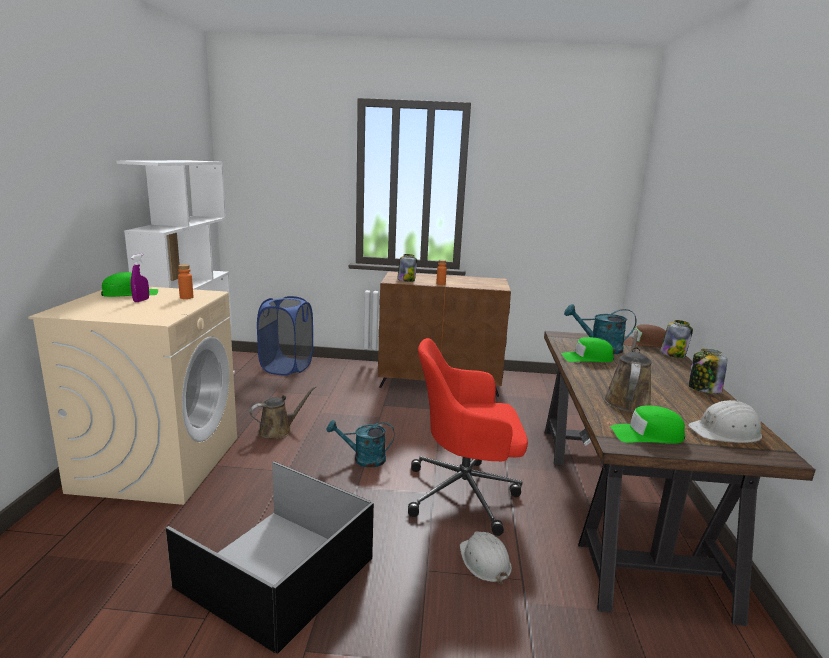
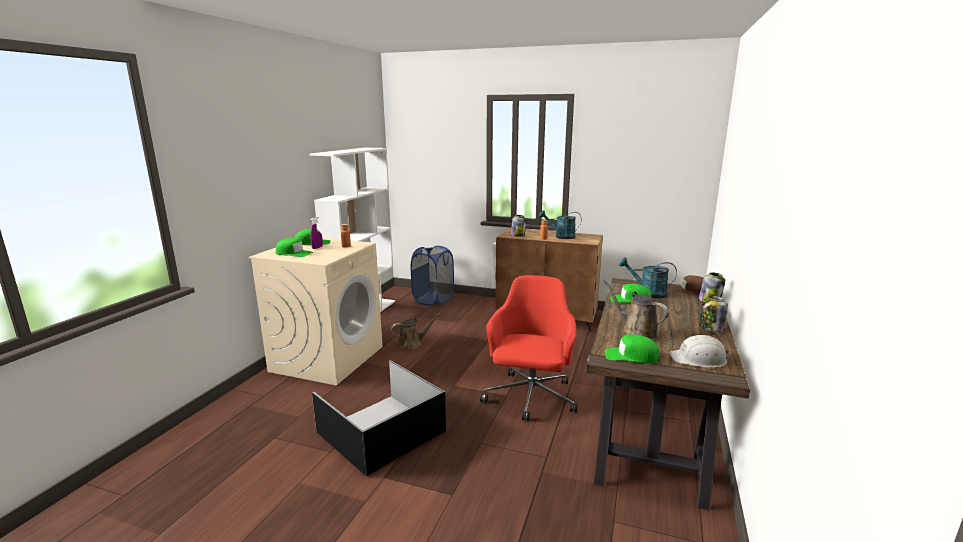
camera: 15 degrees right, 0 degrees up
(106, 310) = (294, 253): none -> green cap
(363, 459) = (465, 368): turquoise watering can -> turquoise watering can (561, 236)
(465, 494) = (530, 398): red office chair -> red office chair turned 90 degrees clockwise
(484, 561) = (524, 442): white hard hat -> none
(626, 400) = (636, 332): brown watering can -> brown watering can turned 75 degrees counterclockwise

